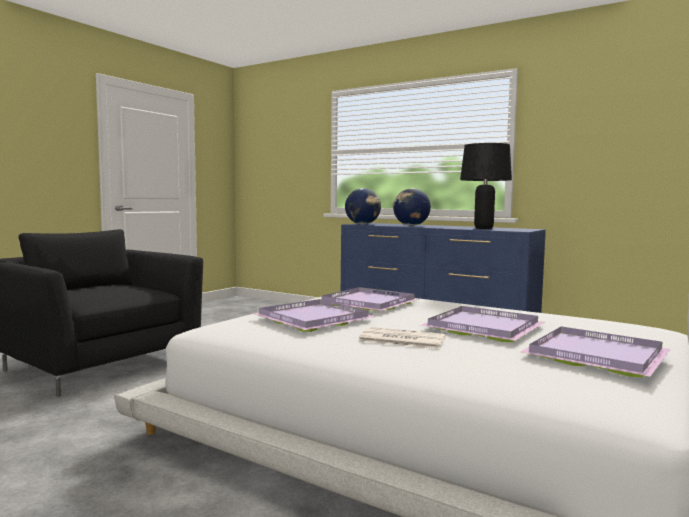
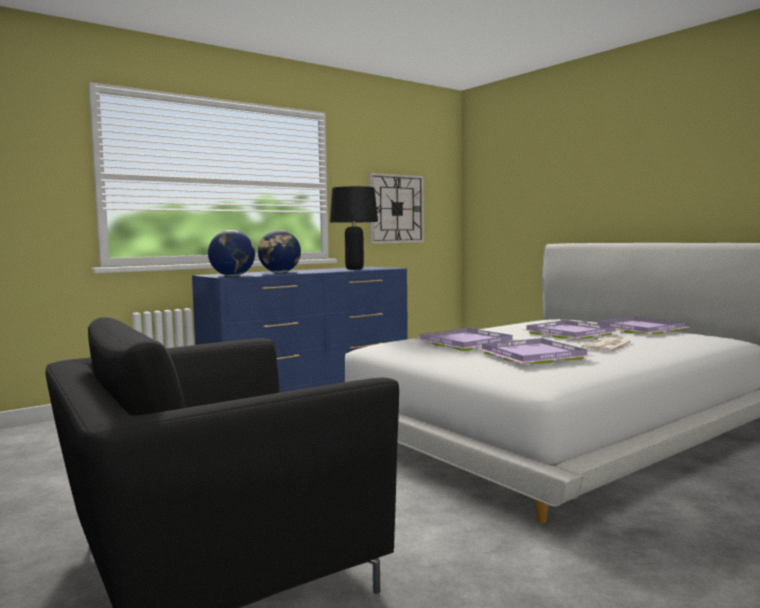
camera: 70 degrees left, 0 degrees up
(614, 163) = (396, 209): none -> wall clock

